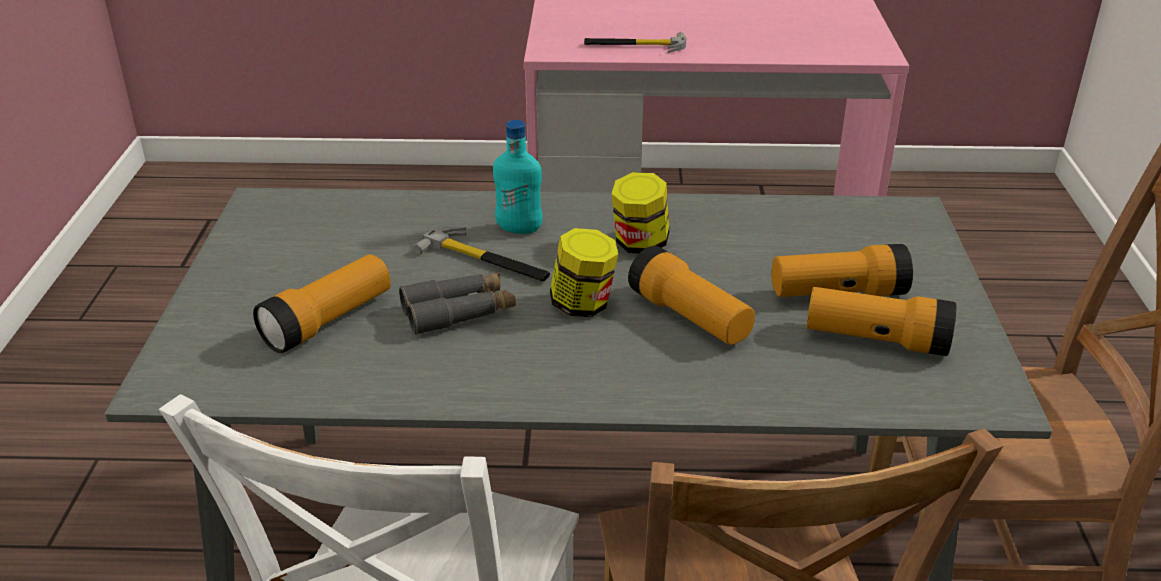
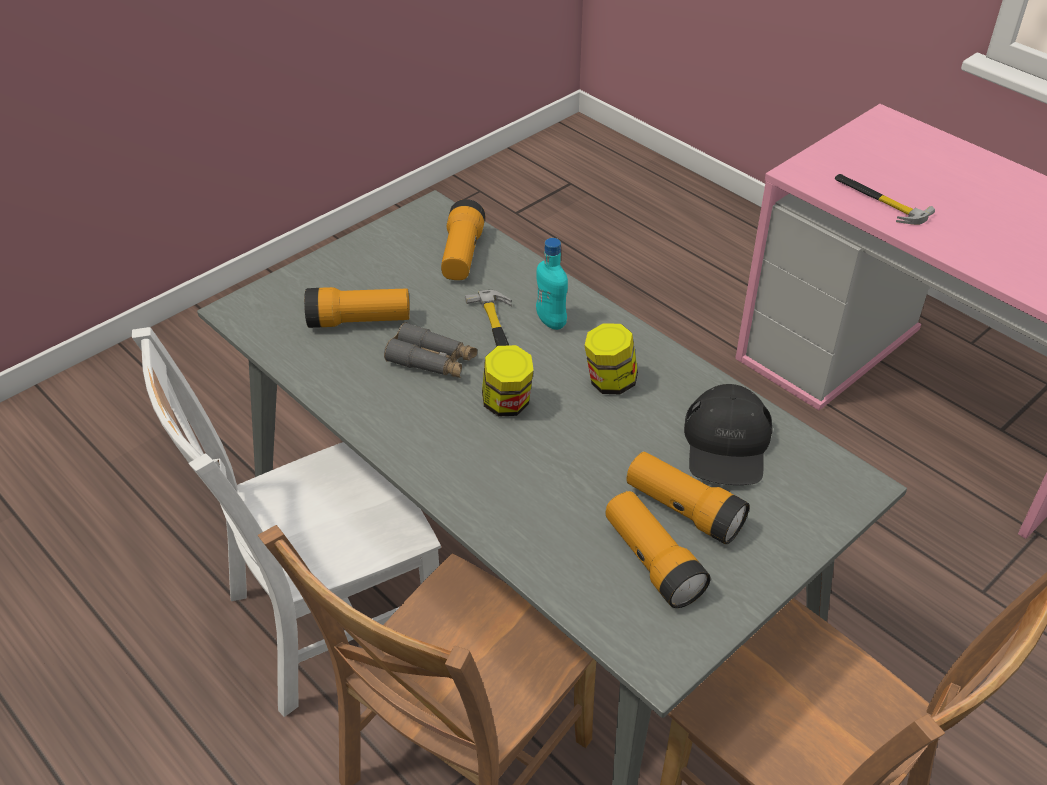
camera: 45 degrees right, 10 degrees up
(689, 317) = (557, 458): flashlight -> flashlight (462, 255)
(792, 236) = (726, 444): none -> black cap

